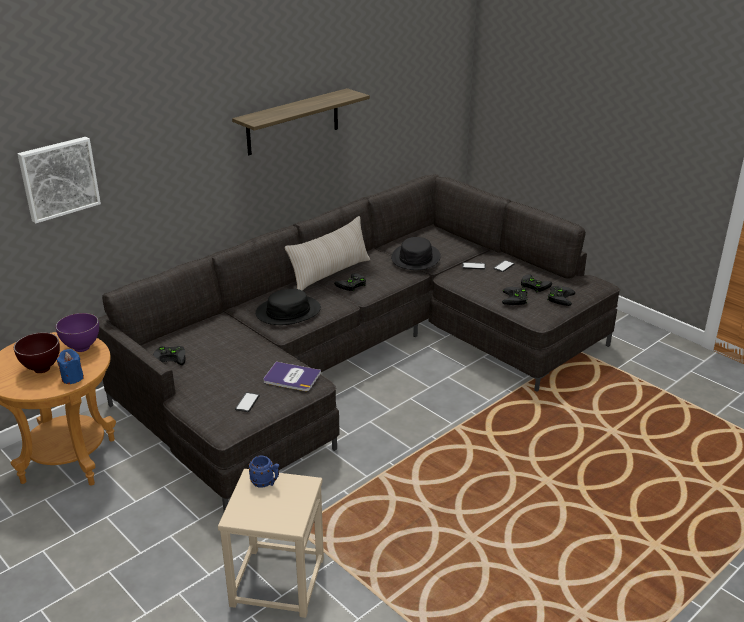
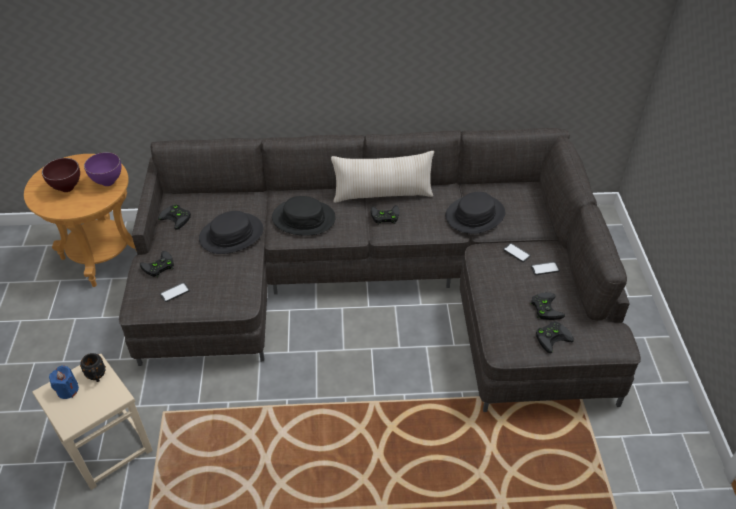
camera: 40 degrees right, 15 degrees up
(58, 178) = (118, 36): picture -> none
(72, 378) = (73, 207): blue candle -> blue candle (67, 390)
(241, 346) = (231, 235): none -> black hat
(265, 483) = (96, 376): blue mug -> black mug
(291, 377) = (229, 287): book -> none
(293, 122) = (385, 36): shelf -> none
(515, 299) = (507, 314): black game controller -> black game controller (158, 267)

